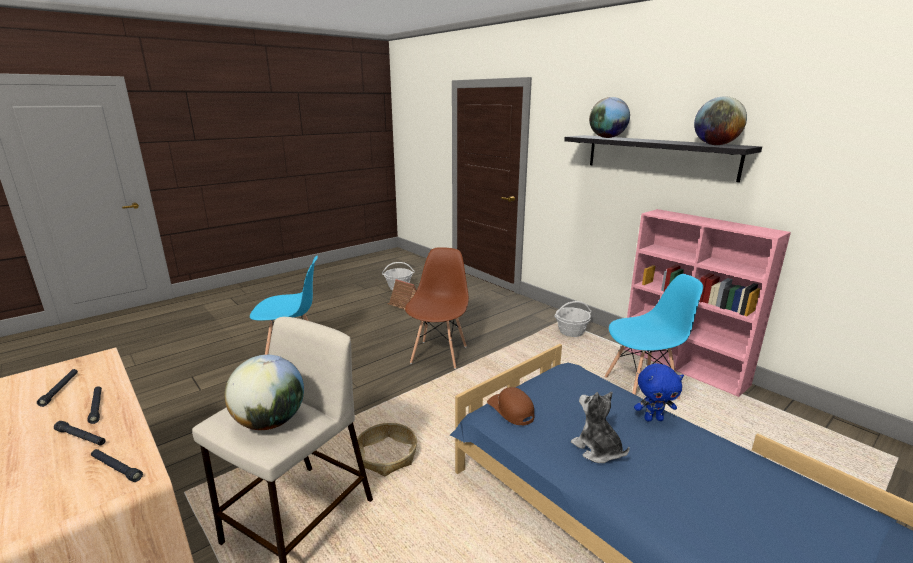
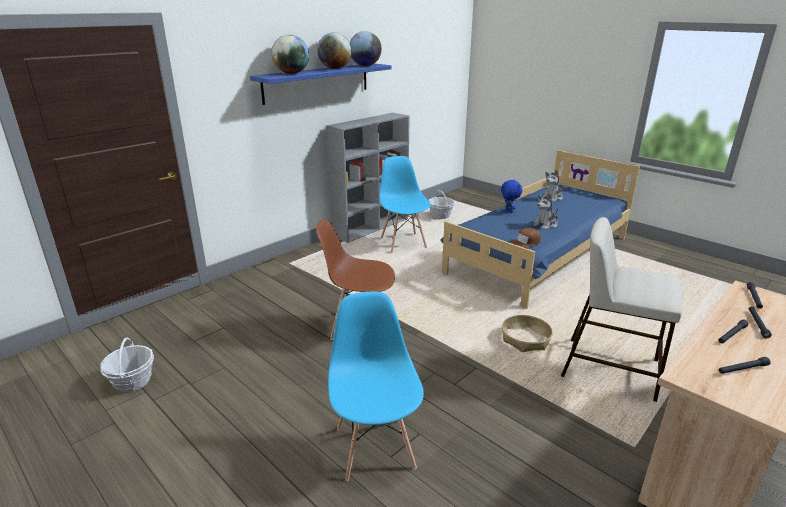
camera: 95 degrees left, 5 degrees up
(270, 422) = (649, 279): globe -> globe (335, 68)
(404, 304) = (210, 367): toy house -> none
(571, 332) = (314, 260): basket -> basket (440, 216)
(658, 156) = (317, 82): black shelf -> blue shelf
(684, 366) = (372, 227): pink bookcase -> grey bookcase
(786, 503) = (552, 198): none -> plush toy

